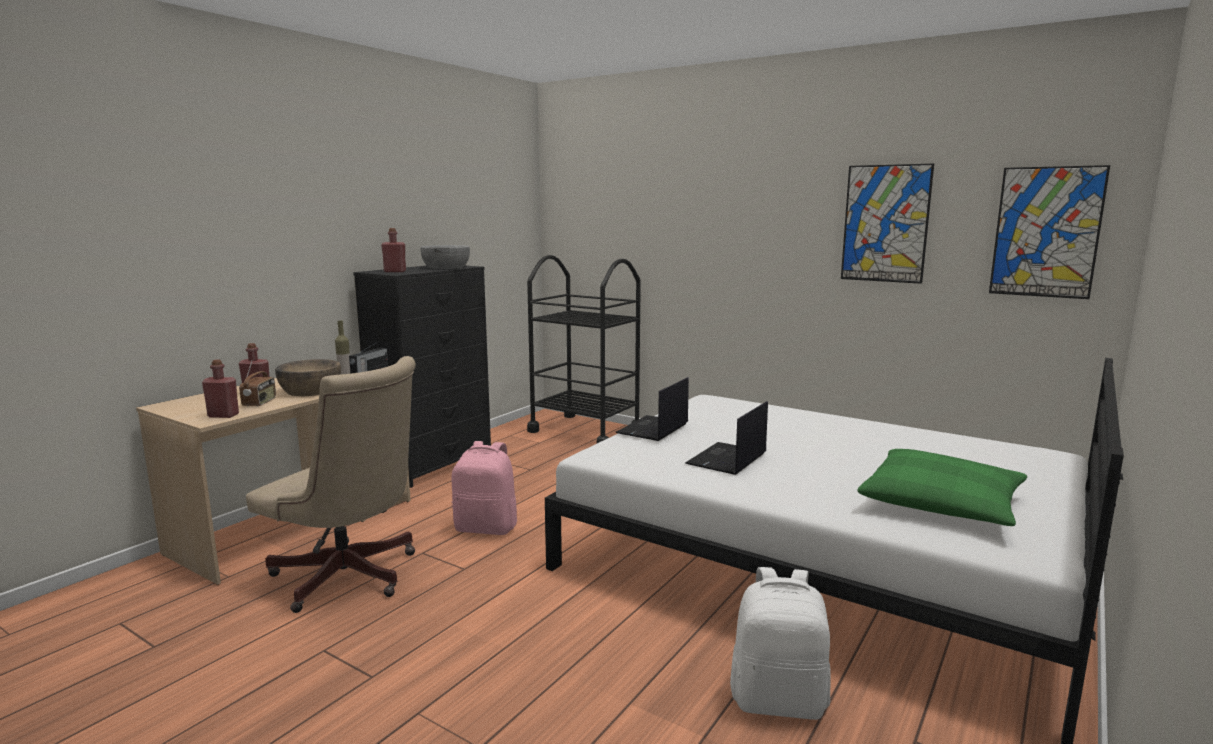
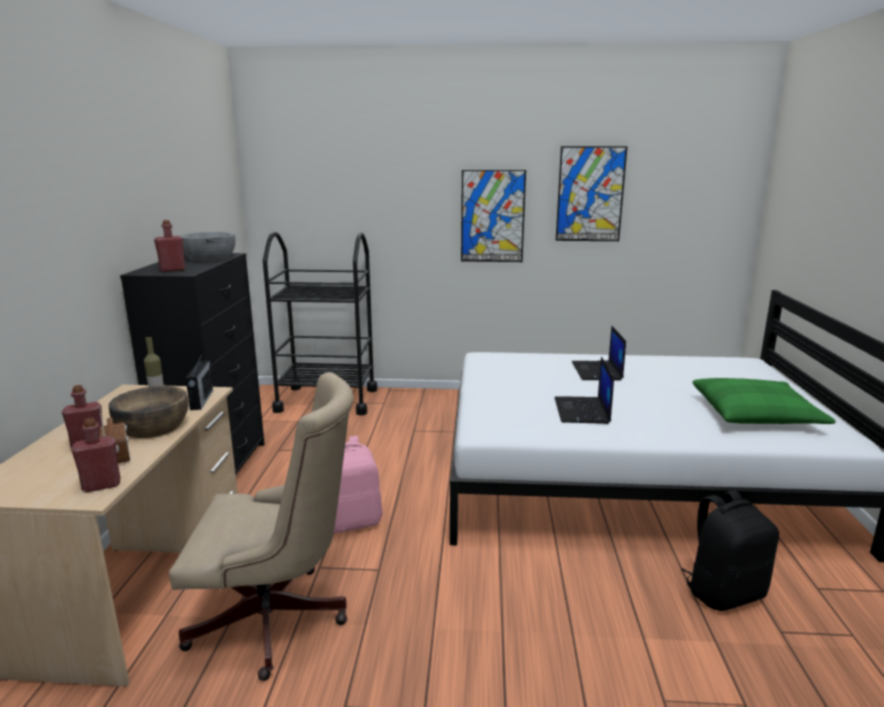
camera: 30 degrees left, 5 degrees up
(653, 429) = (489, 394): laptop -> laptop (597, 371)
(779, 700) = (724, 592): white backpack -> black backpack
(1046, 232) = (704, 199): picture -> picture (492, 216)

